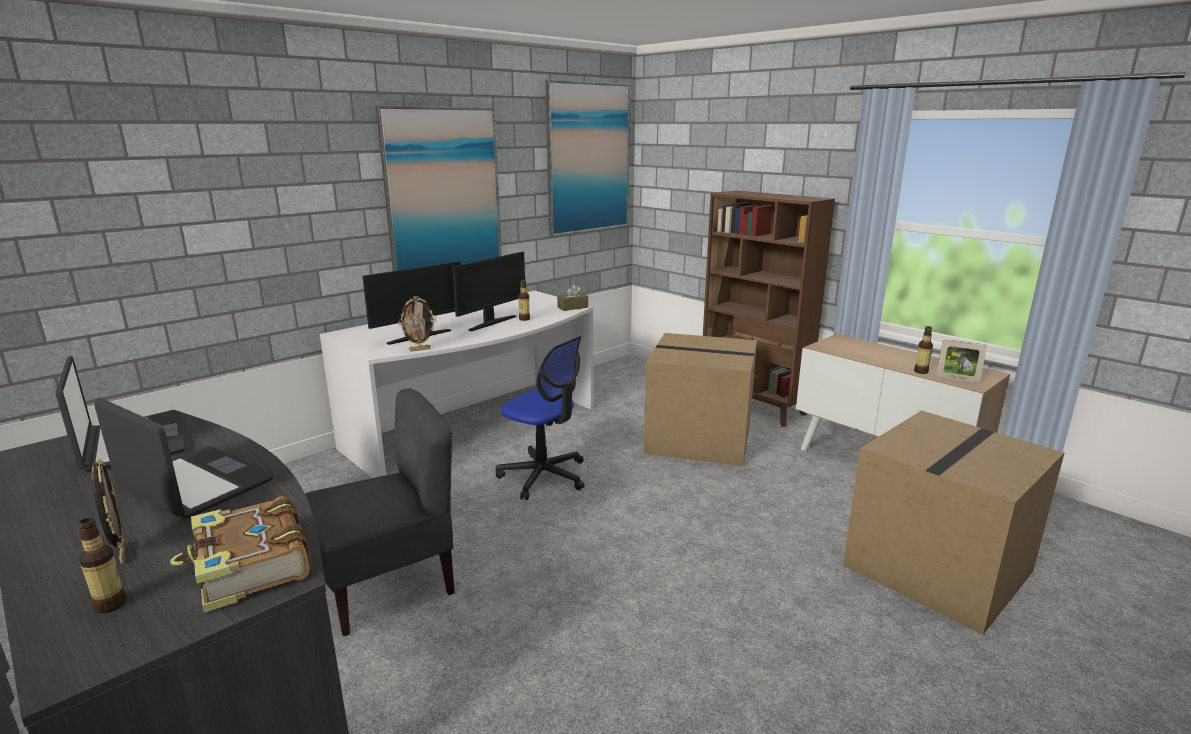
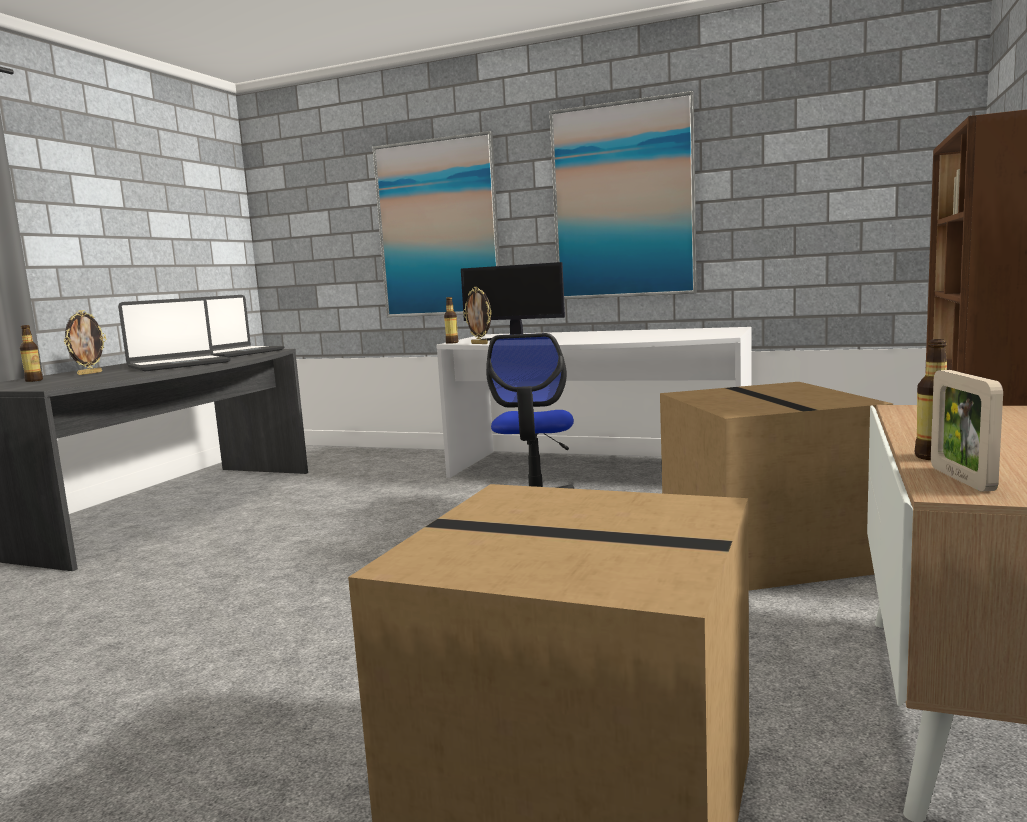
camera: 65 degrees right, 10 degrees down
(194, 484) = (179, 365): laptop -> laptop turned 45 degrees clockwise
(250, 567) = (68, 383): book -> none
(388, 585) = (301, 517): grey chair -> none
(491, 323) = (595, 338): monitor -> none
(524, 319) = (630, 338): bottle -> bottle (452, 343)
(572, 307) = (714, 336): brown tissue box -> none
(588, 159) = (868, 140): picture -> picture (438, 228)

